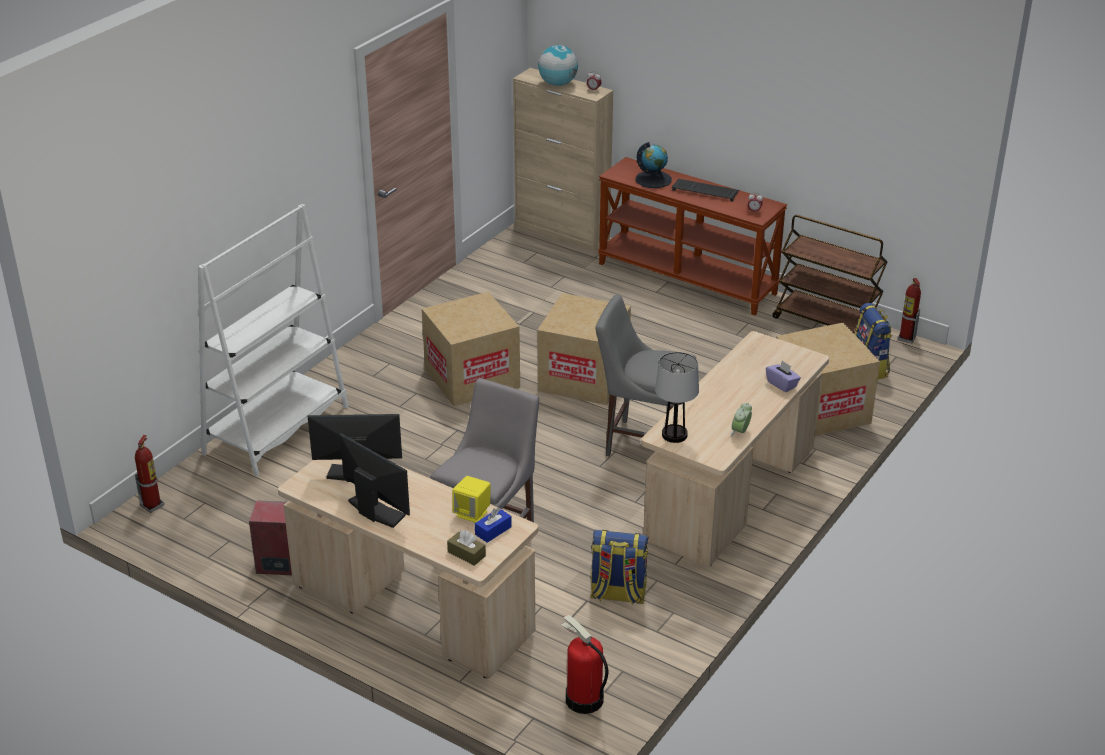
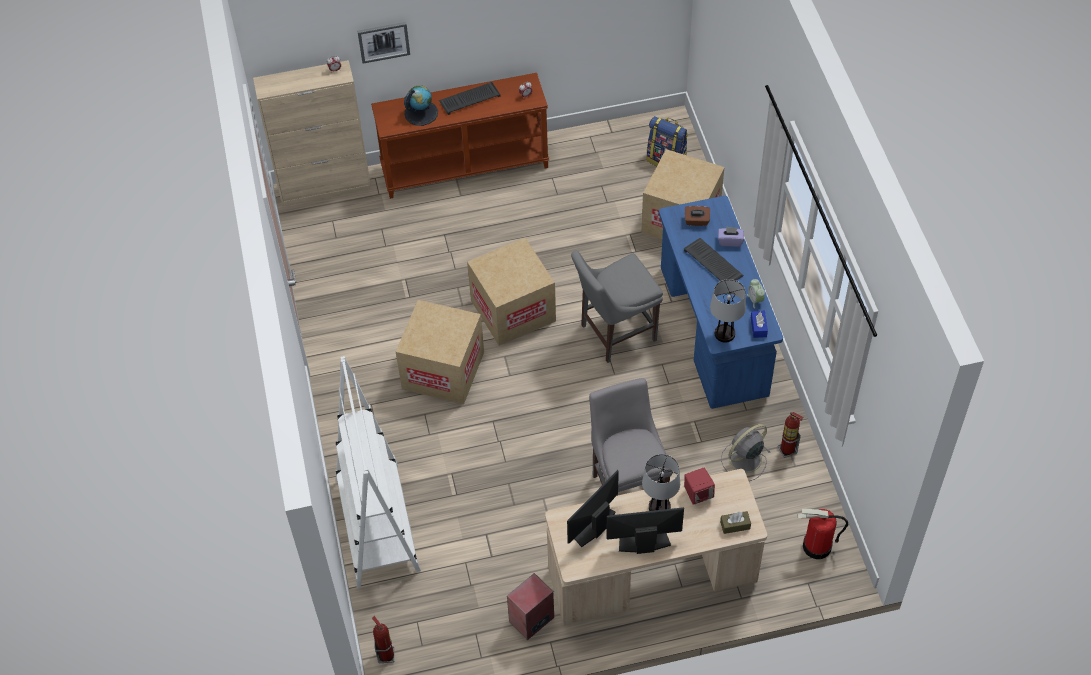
camera: 45 degrees left, 20 degrees up
(427, 499) = (659, 507): none -> table lamp
(472, 513) = (698, 494): yellow speaker -> red speaker
(493, 531) = (726, 495): blue tissue box -> blue tissue box (758, 327)
(557, 84) = (299, 82): globe -> none
(617, 594) = (744, 460): backpack -> grey fan
(649, 85) = (383, 41): none -> picture
(731, 495) = (713, 331): beige desk -> blue desk
(743, 388) = (714, 263): none -> keyboard
(773, 356) = (696, 221): none -> brown tissue box
(826, 323) = (598, 140): brown cart -> none
(906, 338) = (658, 117): fire extinguisher -> fire extinguisher (787, 450)

